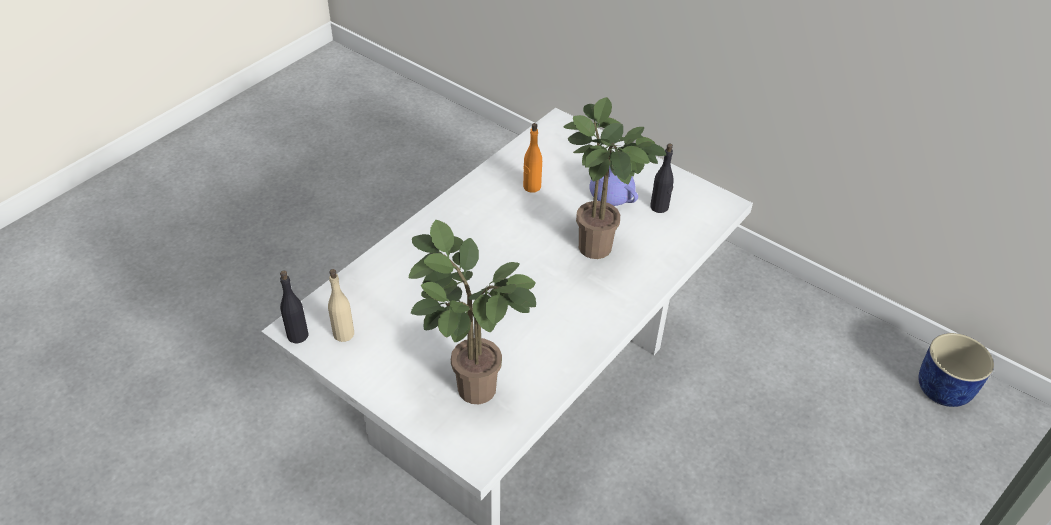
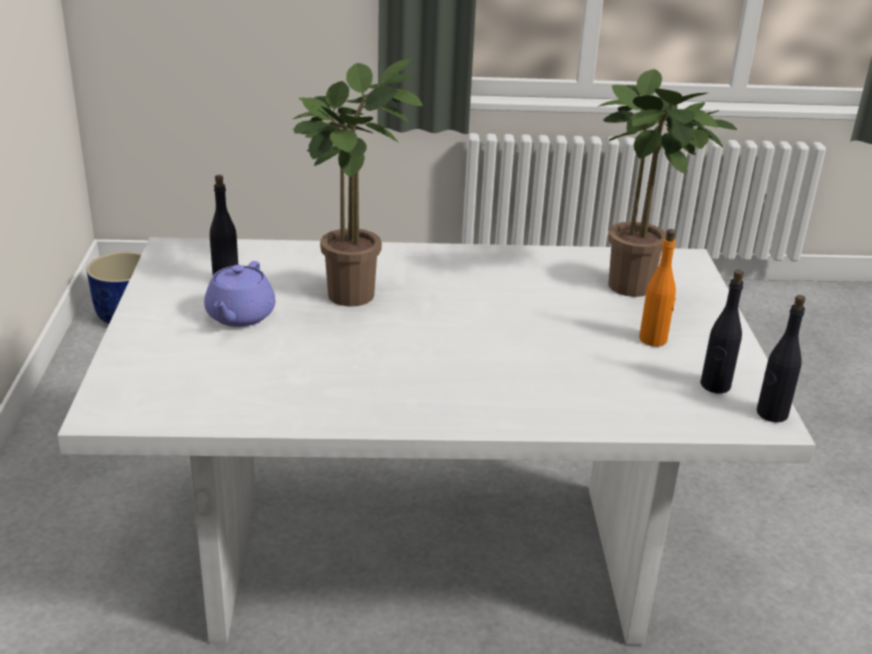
camera: 130 degrees left, 15 degrees down
(343, 333) = (715, 385): beige bottle -> black bottle
(531, 187) = (294, 374): orange bottle -> orange bottle (653, 339)

